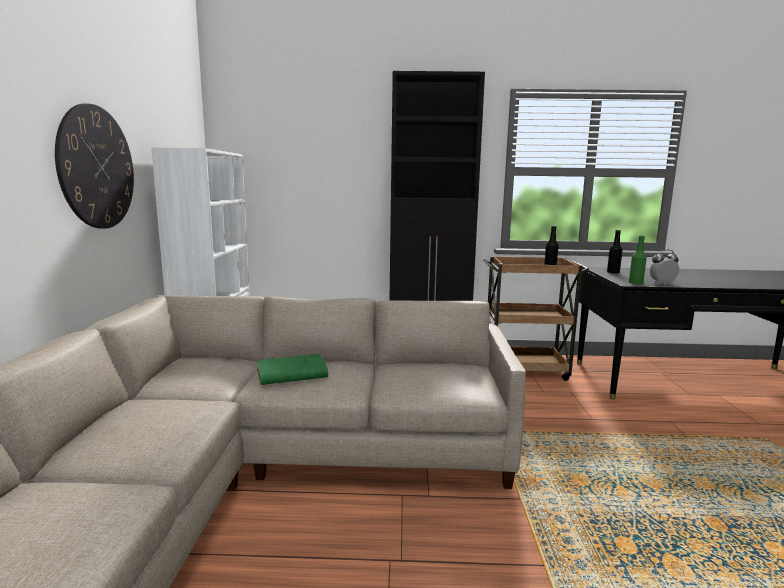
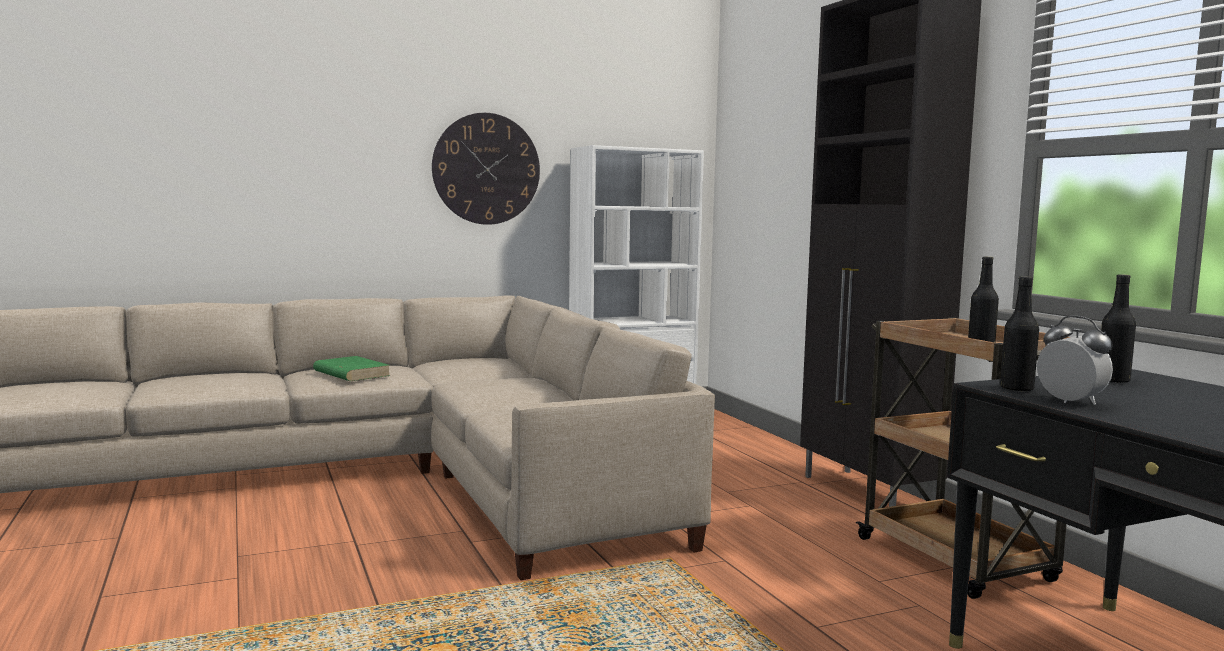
camera: 65 degrees right, 5 degrees down
(291, 374) = (494, 381): green book -> green book (351, 373)
(635, 283) = (1016, 389): green bottle -> black bottle

